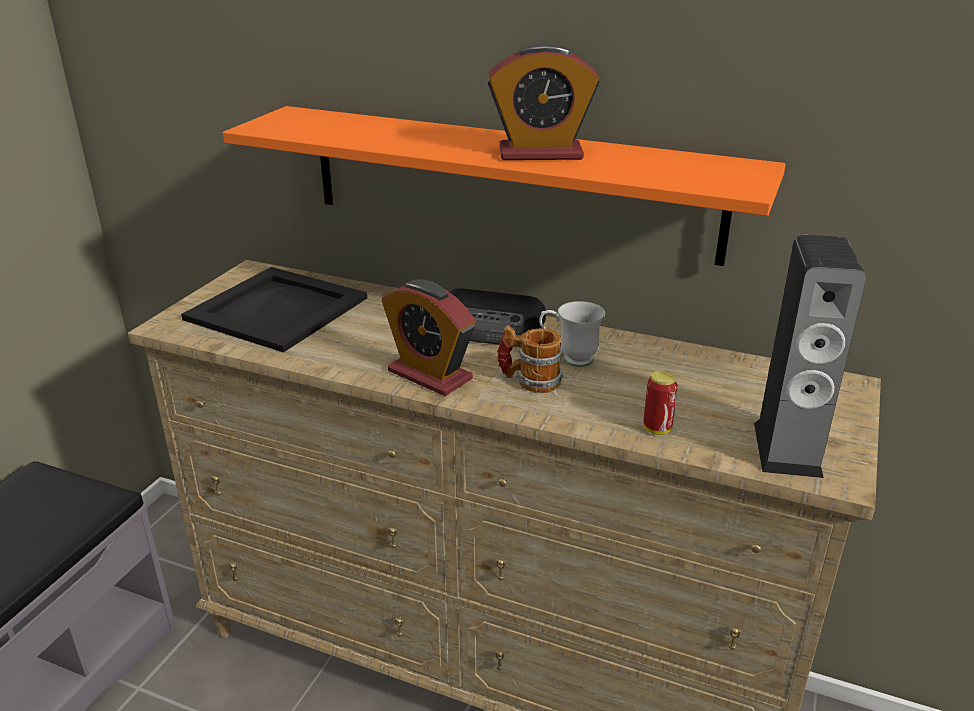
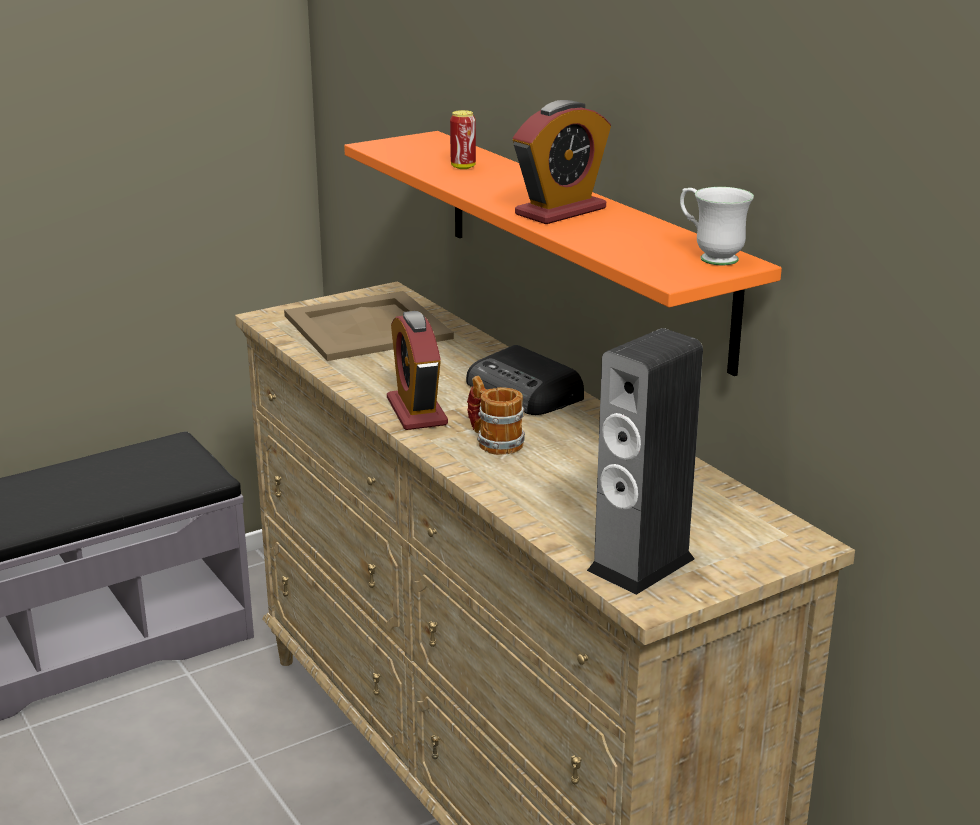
camera: 35 degrees right, 5 degrees down
(278, 308) = (369, 327): black tray -> beige tray
(540, 153) = (560, 211): alarm clock -> alarm clock turned 75 degrees counterclockwise
(569, 358) = (558, 436): white mug -> white mug (710, 257)
(657, 429) = (546, 510): can -> can (463, 167)

